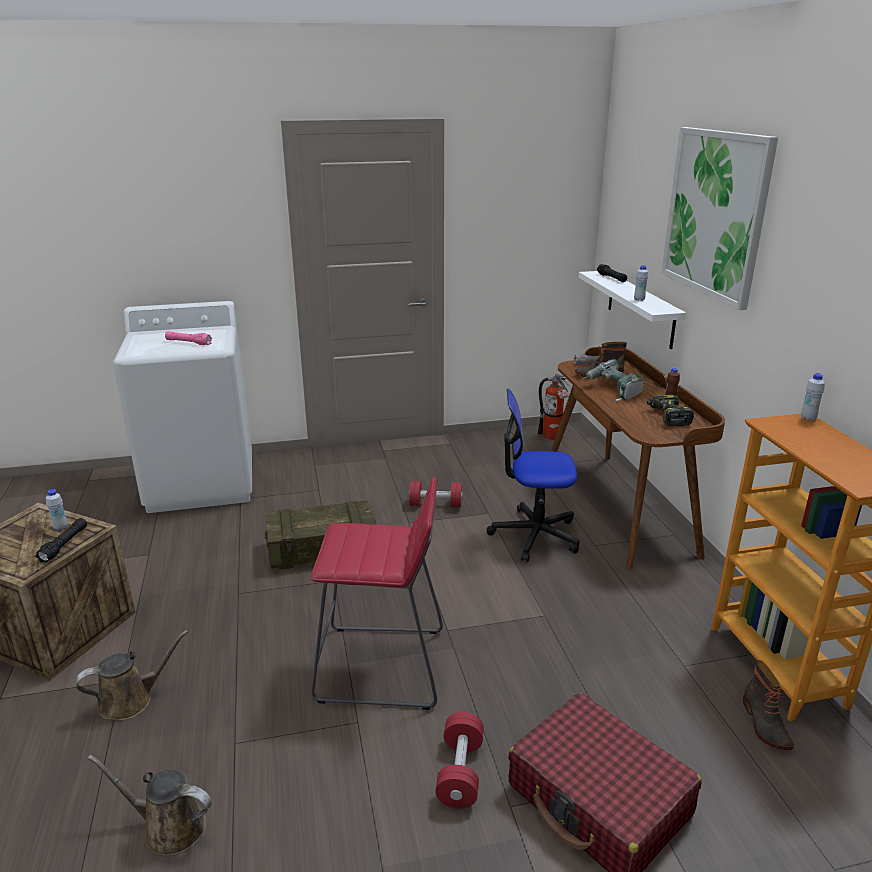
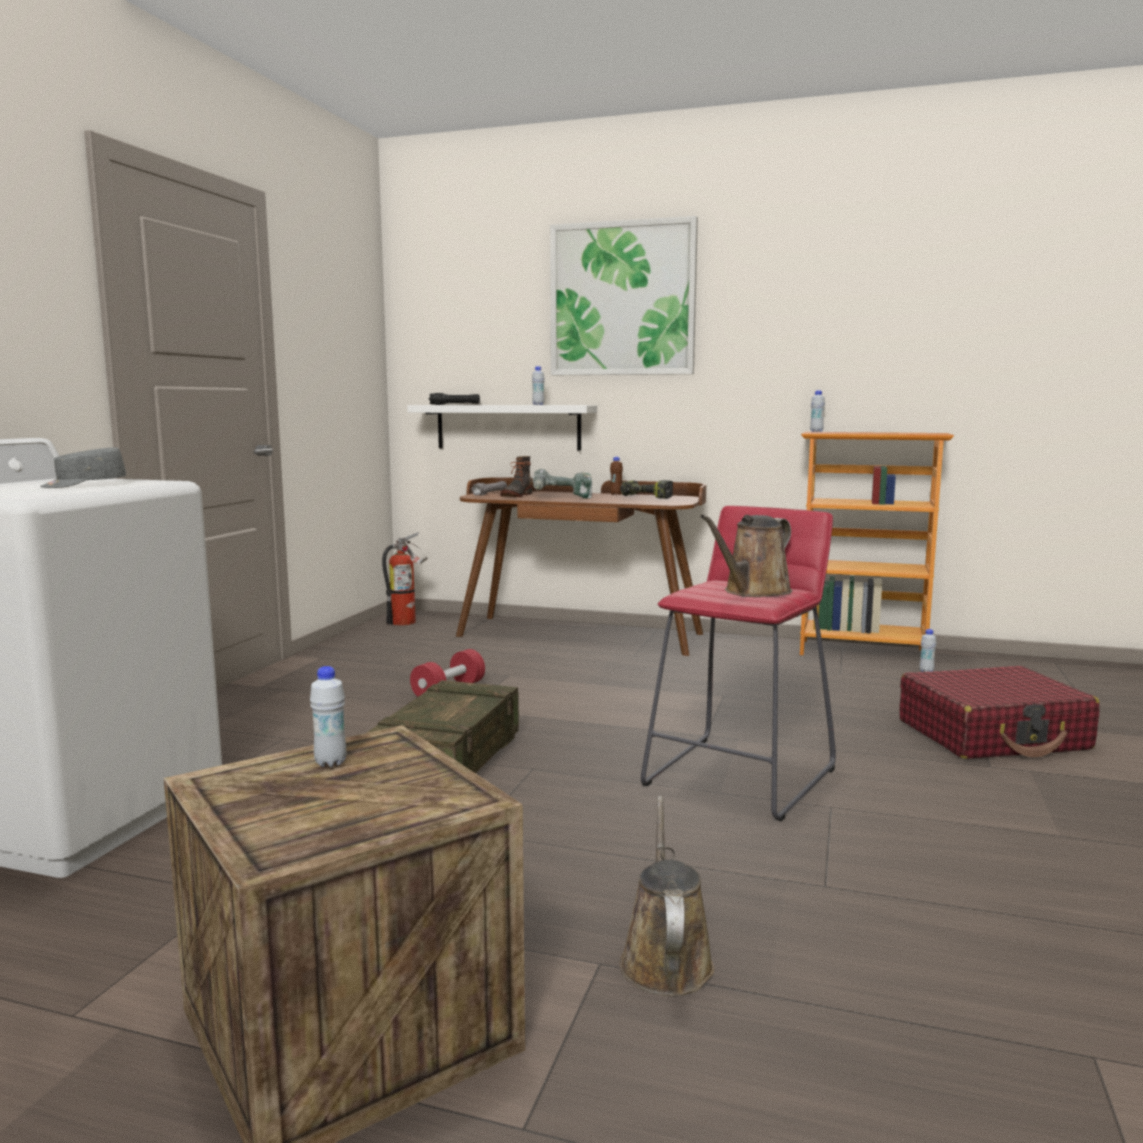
camera: 60 degrees left, 15 degrees down
(64, 545) = (411, 763): black flashlight -> none
(169, 827) = (972, 957): brown watering can -> brown watering can (753, 592)
(188, 343) = (84, 485): pink flashlight -> grey cap
(460, 772) = (937, 775): red dumbbell -> none
(534, 535) = (582, 669): office chair -> none
(764, 724) = (926, 671): boot -> white bottle

